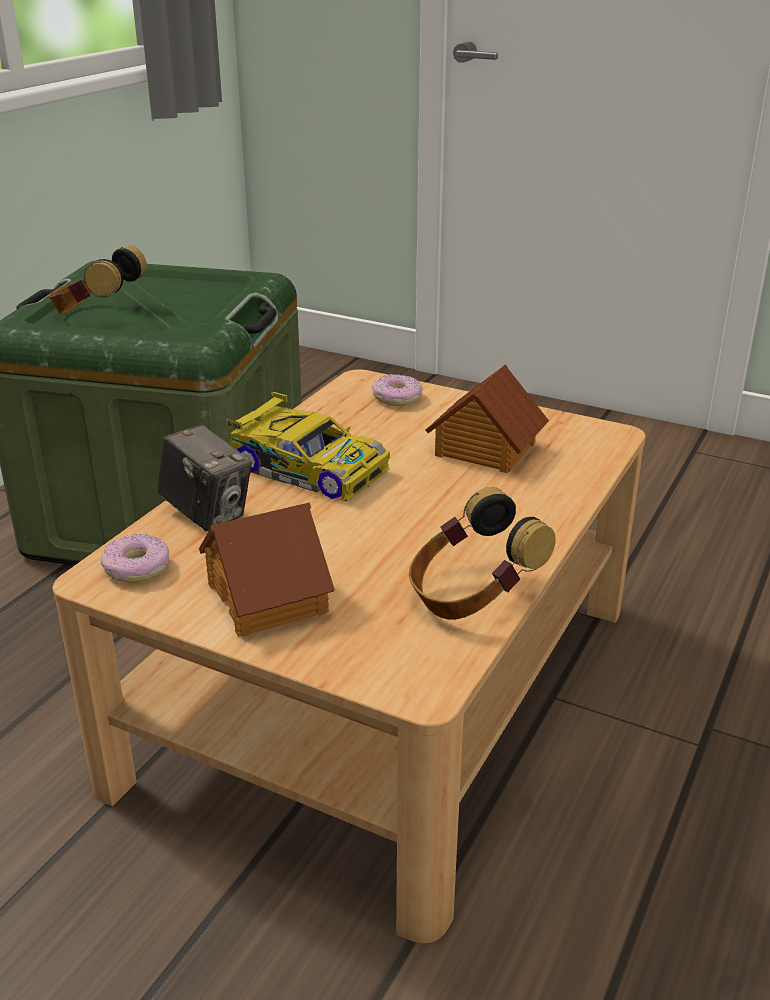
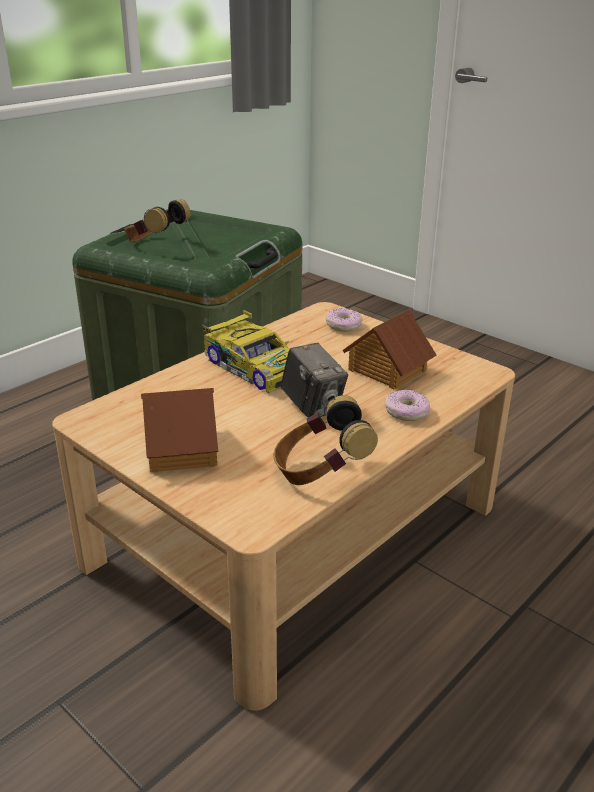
camera: 15 degrees right, 0 degrees up
(136, 568) = (109, 416): donut -> donut (406, 412)
(207, 513) = (172, 388): camera -> camera (312, 406)

